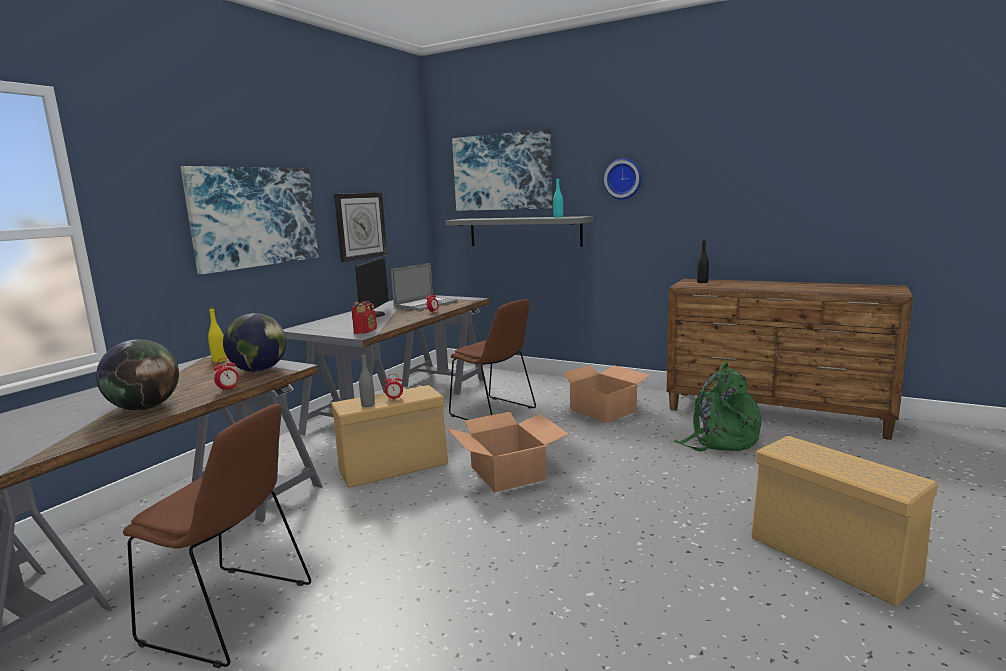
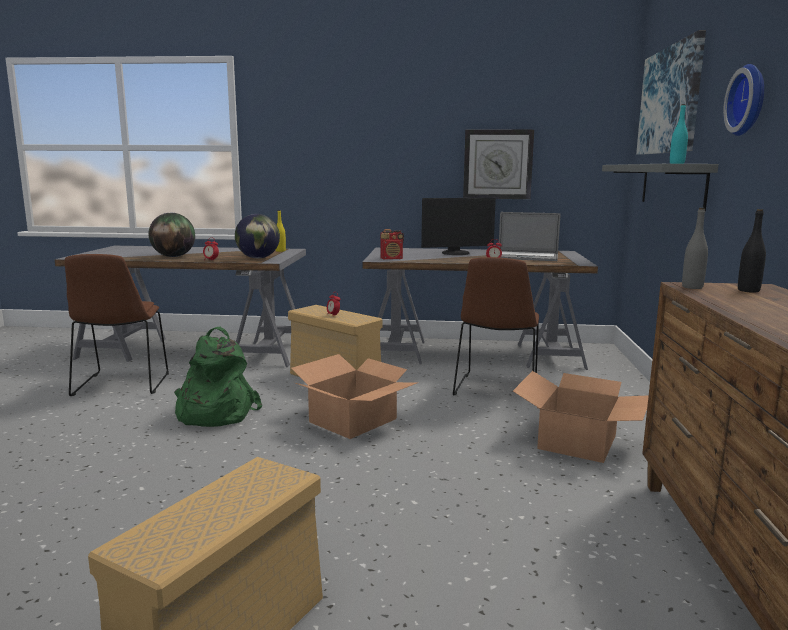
camera: 65 degrees right, 0 degrees up
(255, 217) = (370, 147): picture -> none
(368, 405) = (314, 312): grey bottle -> grey bottle (692, 287)
(719, 440) = (568, 536): green backpack -> green backpack (213, 413)

